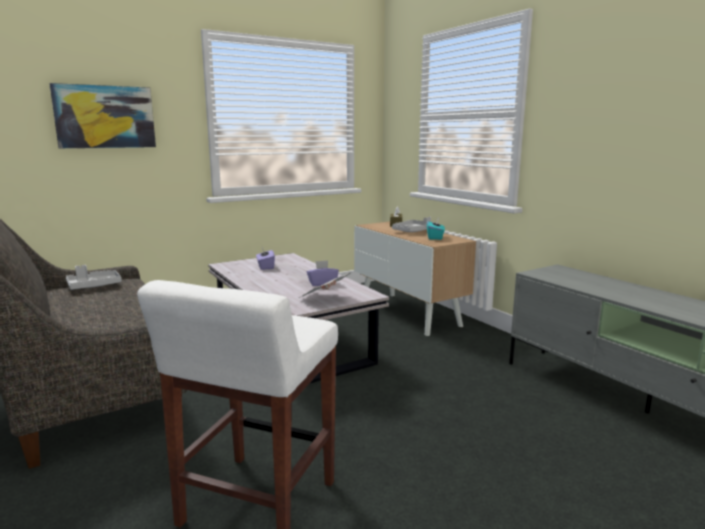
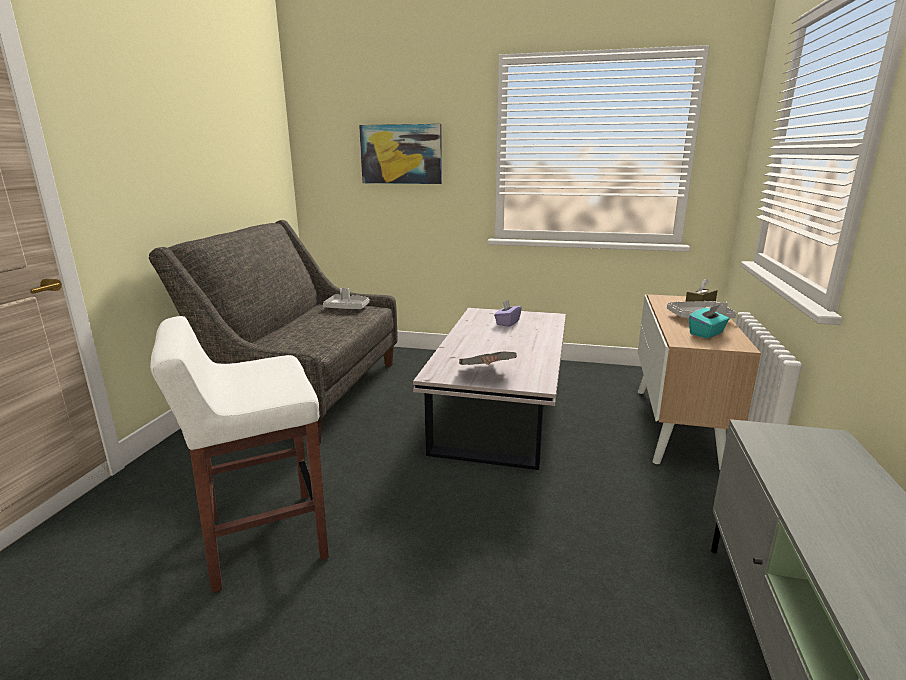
camera: 45 degrees right, 5 degrees up
(322, 283) = (520, 356): purple tissue box -> none

